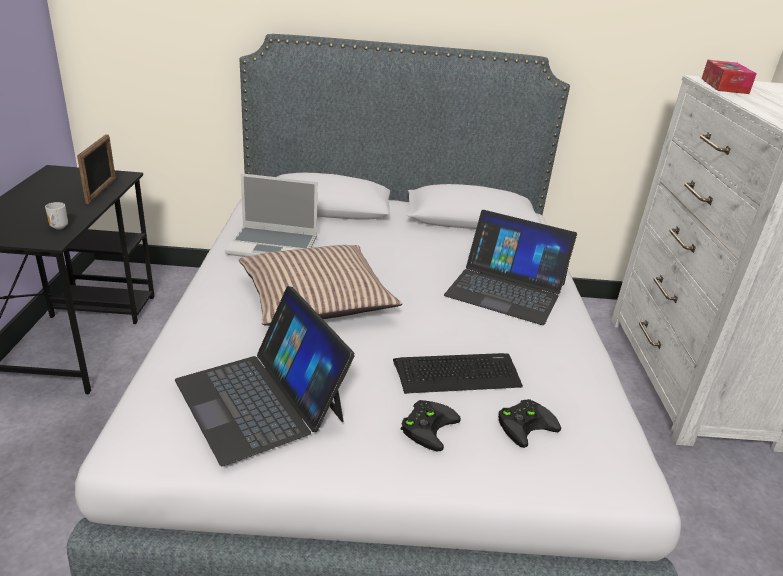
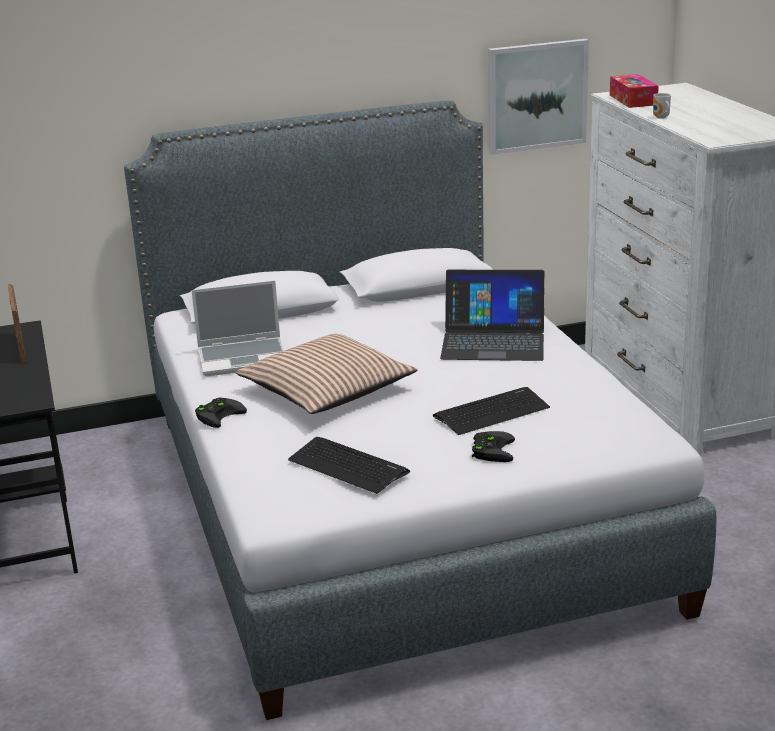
camera: 15 degrees left, 5 degrees down
(58, 228) = (24, 390): mug -> mug (661, 118)
(260, 399) = (348, 466): laptop -> keyboard
(525, 423) = (565, 429): black game controller -> black game controller (219, 414)
(630, 70) = (536, 96): none -> picture

